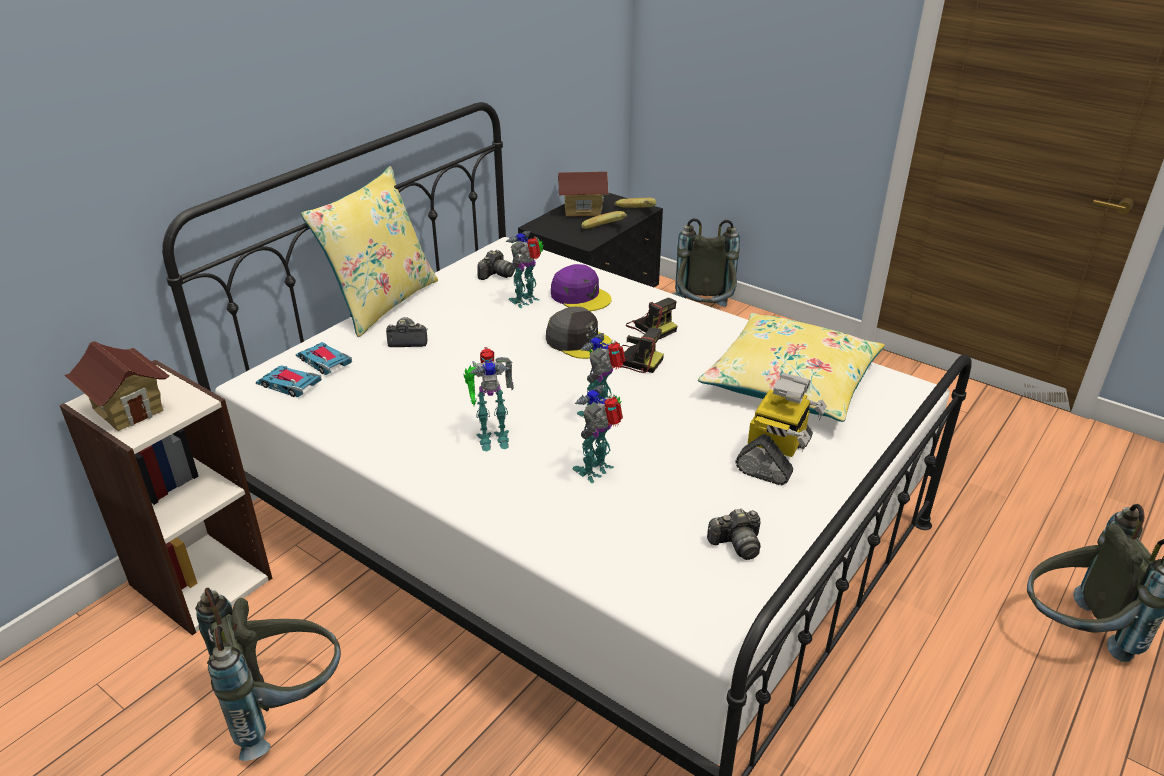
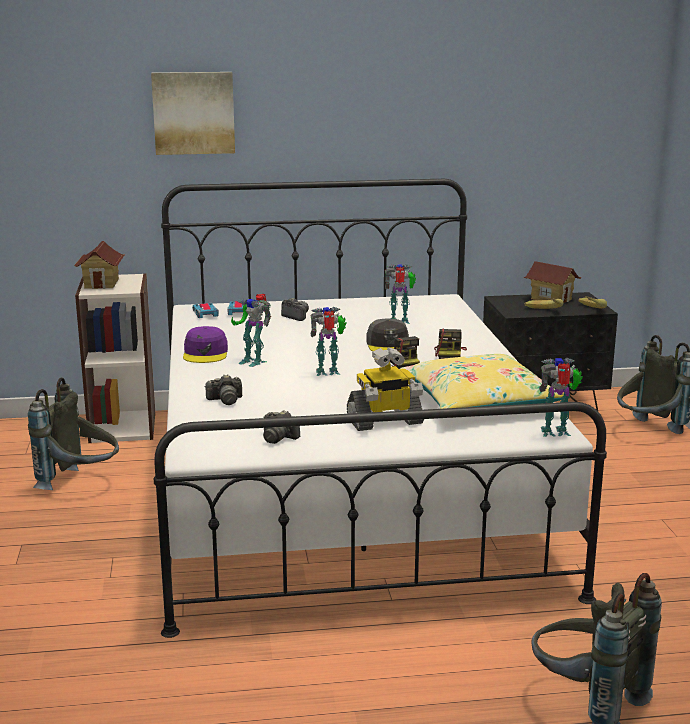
camera: 45 degrees right, 15 degrees down
(166, 89) = (193, 113): none -> picture
(382, 302) = (318, 299): yellow pillow -> none
(496, 274) = (409, 307): camera -> camera (225, 400)
(580, 296) = (438, 329): purple cap -> purple cap (206, 353)
(597, 470) = (275, 389): toy robot -> toy robot (556, 433)

